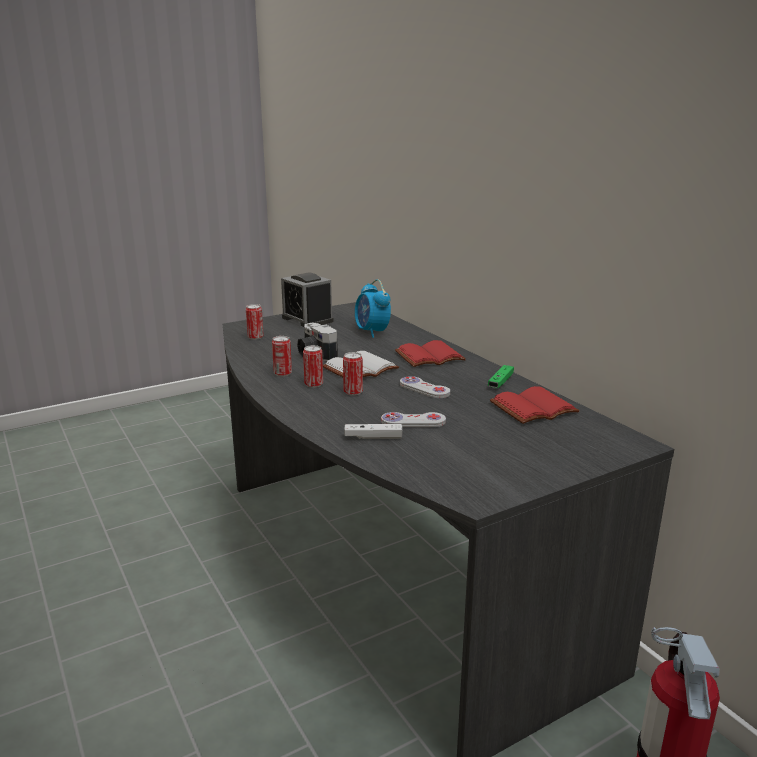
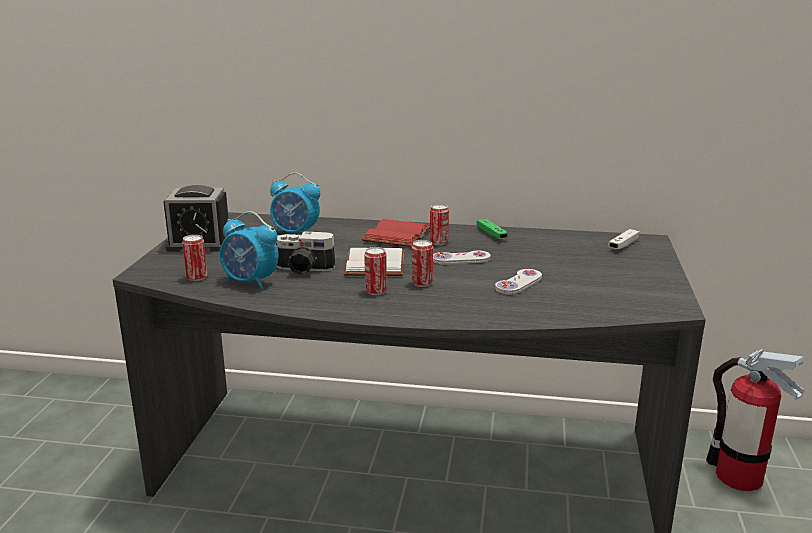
camera: 50 degrees left, 0 degrees up
(270, 350) = (250, 282): none -> alarm clock
(282, 373) = (323, 295): can -> can (438, 242)
(373, 437) = (527, 305): white game controller -> white game controller (623, 245)
(533, 409) = (556, 243): red book -> none

